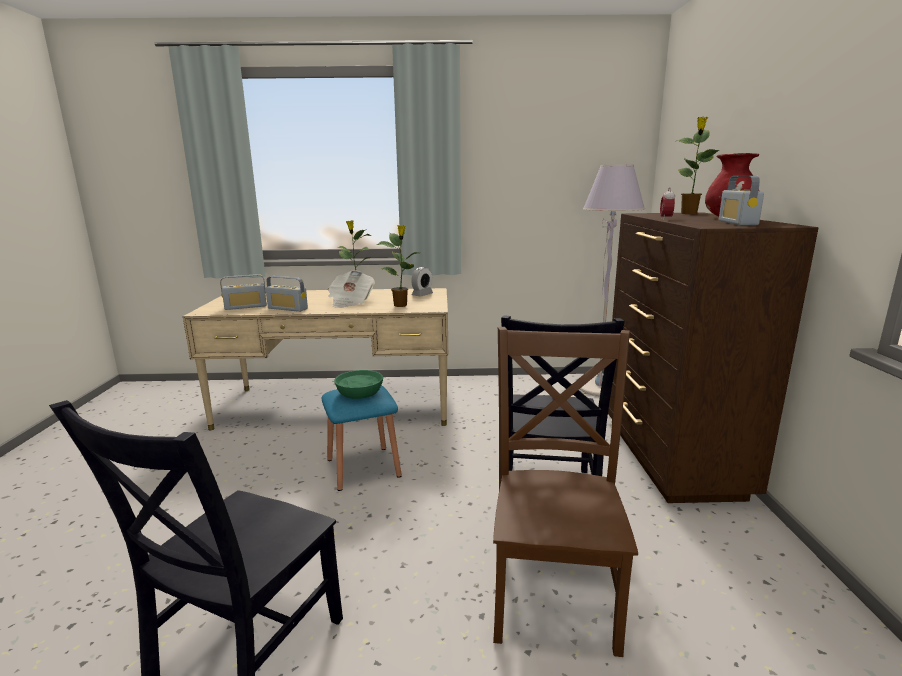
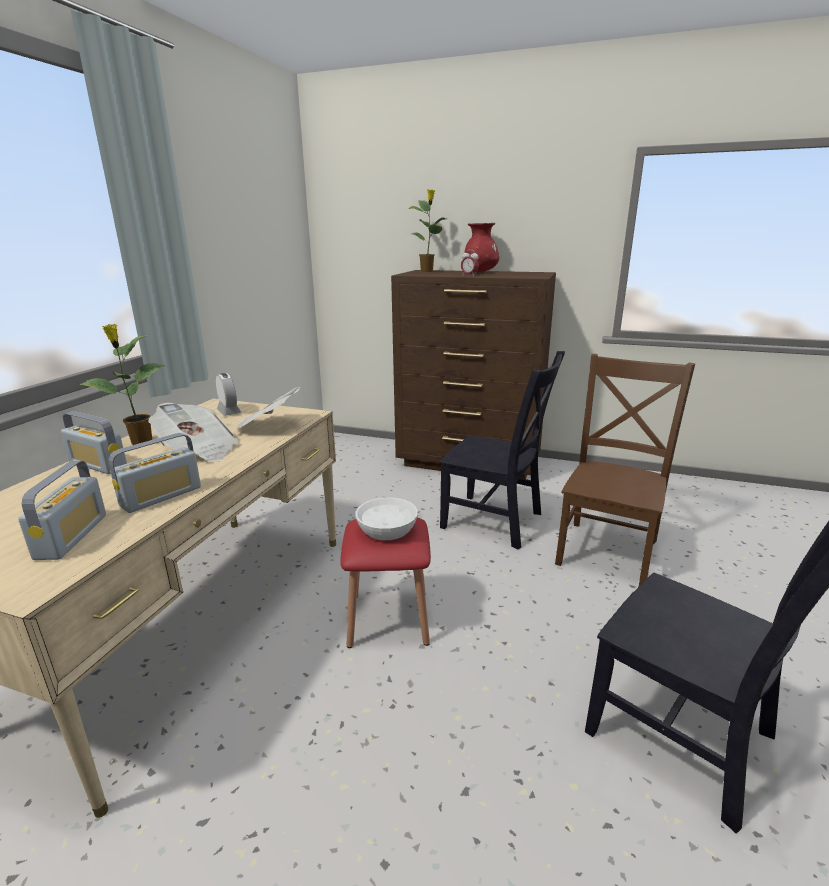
camera: 70 degrees left, 5 degrees up
(360, 392) = (386, 528): green bowl -> white bowl
(363, 467) = (388, 618): blue stool -> red stool
(401, 305) = (268, 426): potted plant -> newspaper
(554, 590) = (608, 549): brown chair -> brown chair turned 90 degrees clockwise
(599, 388) = (339, 452): grey floor lamp -> none
(737, 223) = (518, 274): radio -> radio (98, 465)

